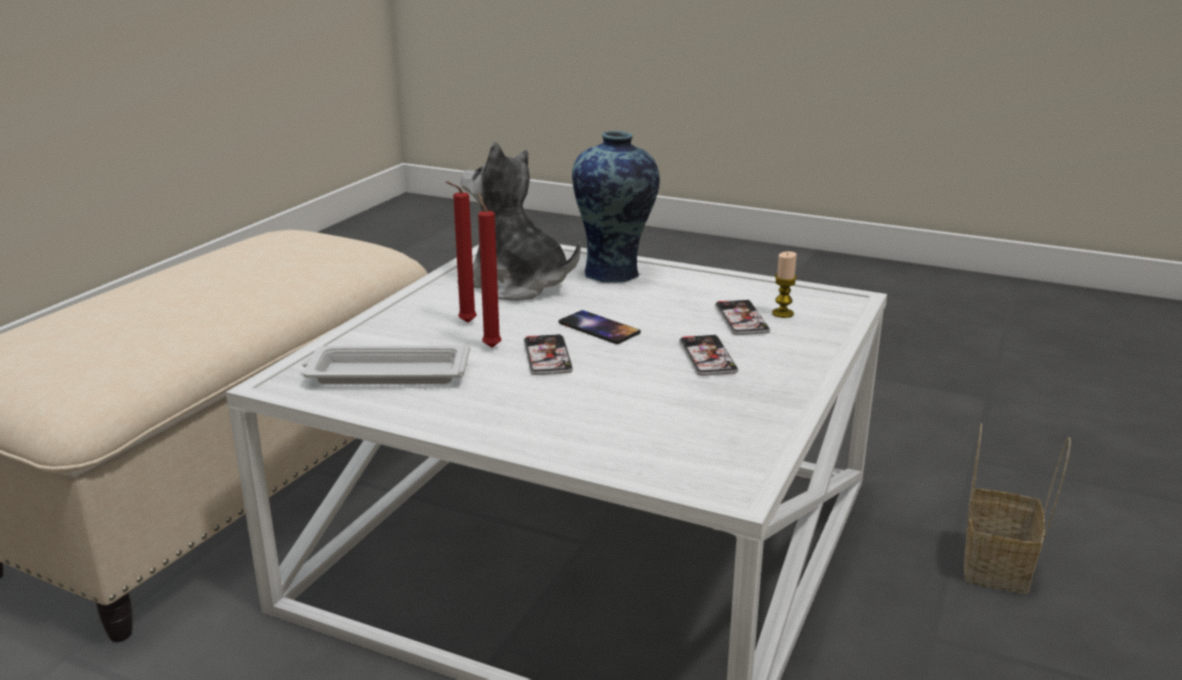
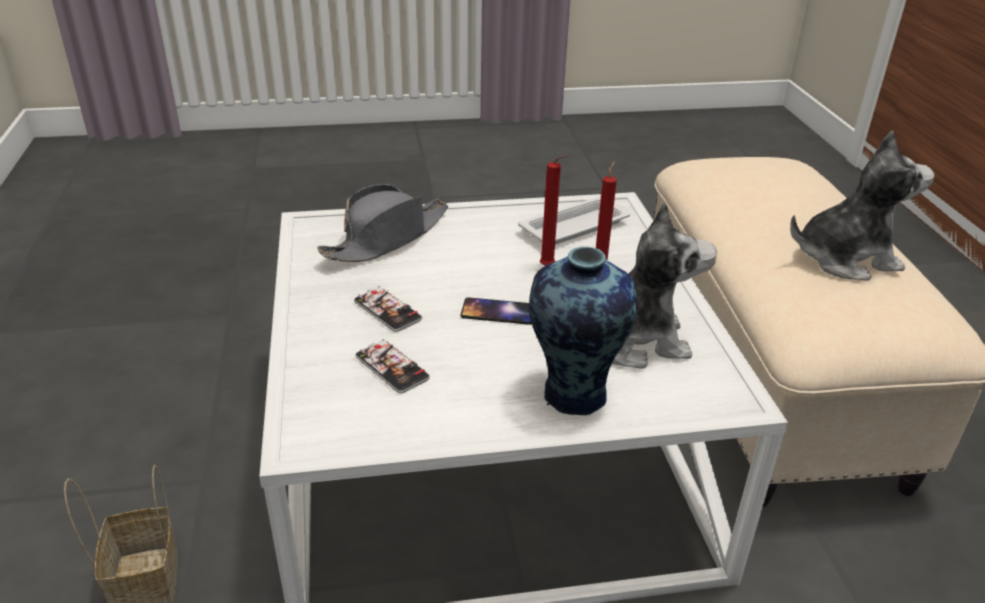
camera: 145 degrees right, 10 degrees up
(242, 261) = (845, 259): none -> plush toy
(547, 356) = (500, 272): phone -> none
(634, 427) = (387, 238): none -> grey hat
(782, 313) = (358, 391): candle -> none

